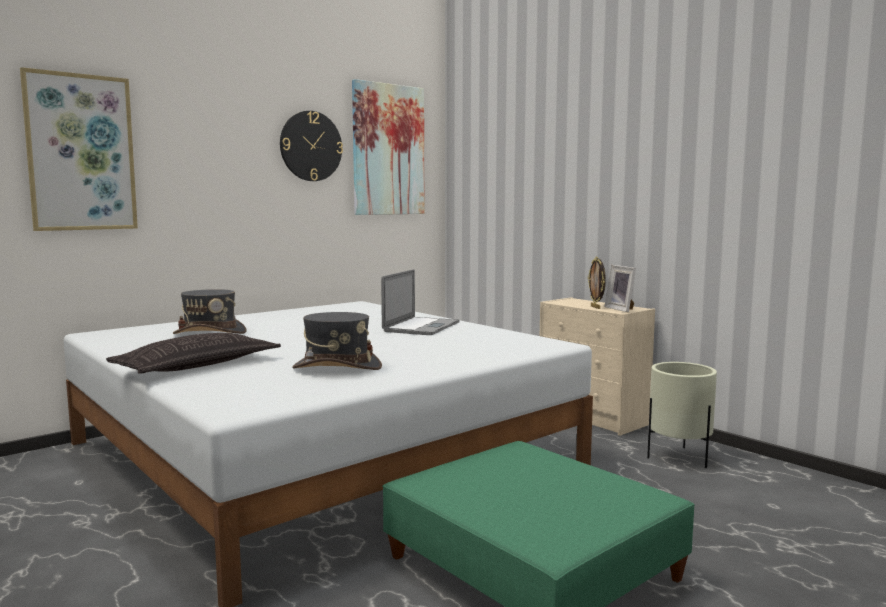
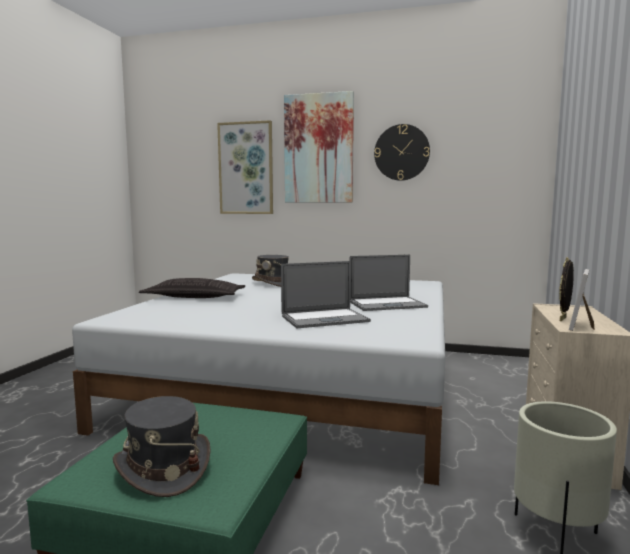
camera: 55 degrees right, 0 degrees up
(337, 367) = (226, 314): grey hat -> grey hat (163, 468)
(388, 150) = (482, 150): picture -> picture (318, 149)
(436, 348) = (325, 319): none -> laptop

